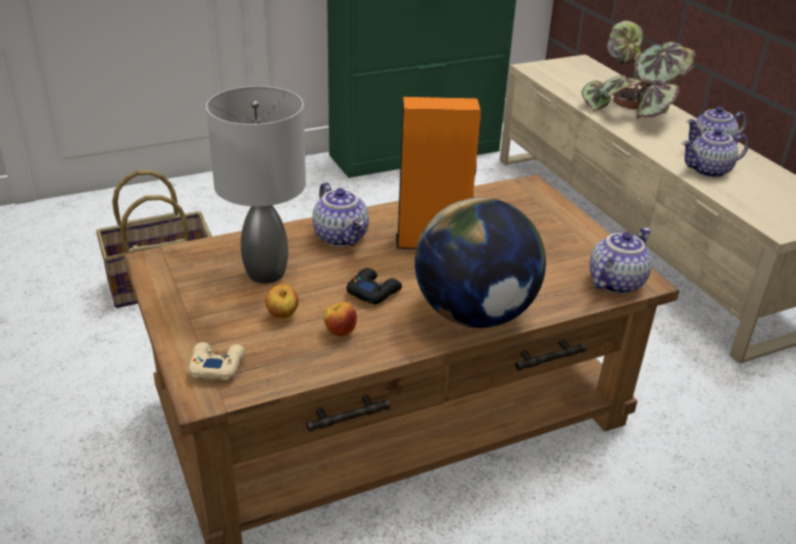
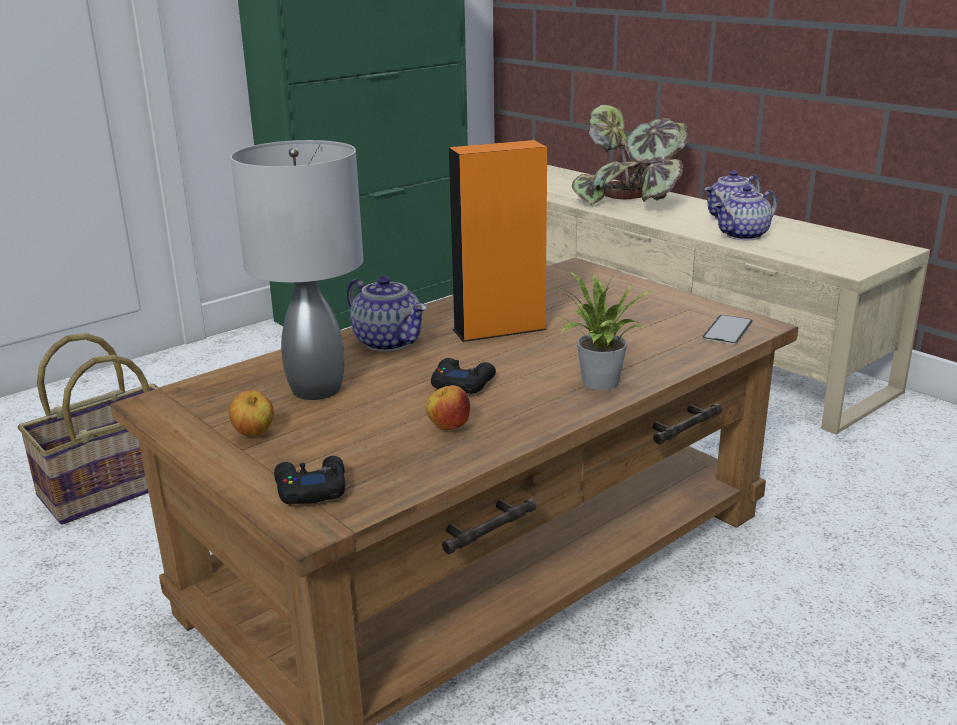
camera: 15 degrees left, 10 degrees down
(216, 366) = (310, 489): beige game controller -> black game controller
(282, 316) = (365, 425): apple -> apple (254, 434)
(474, 314) = (596, 383): globe -> potted plant
(615, 282) = (727, 330): teapot -> phone

